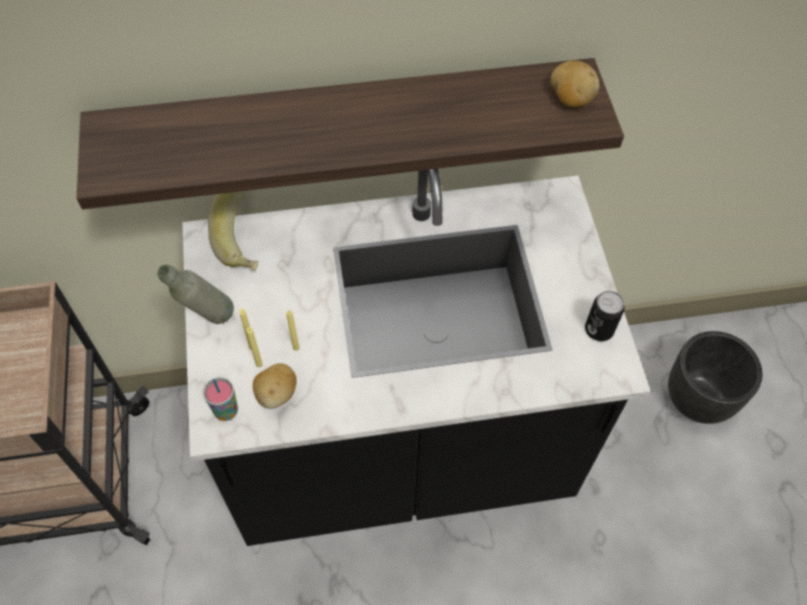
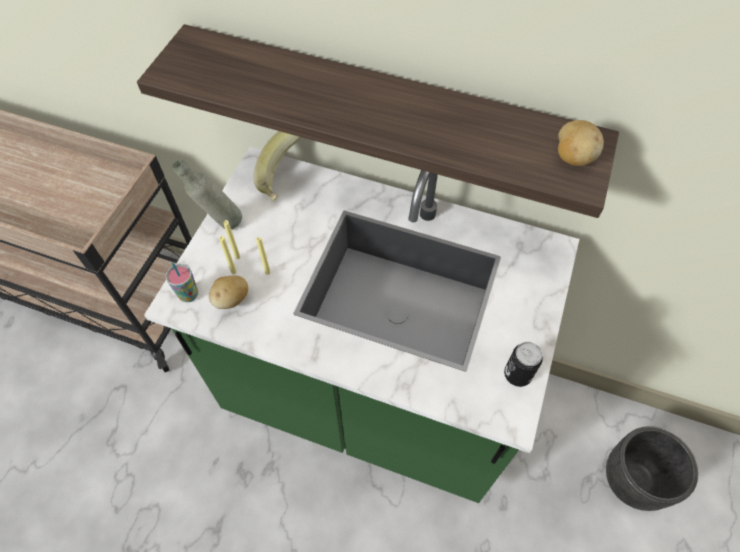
camera: 30 degrees right, 0 degrees up
(400, 451) = (370, 397): black counter -> green counter

